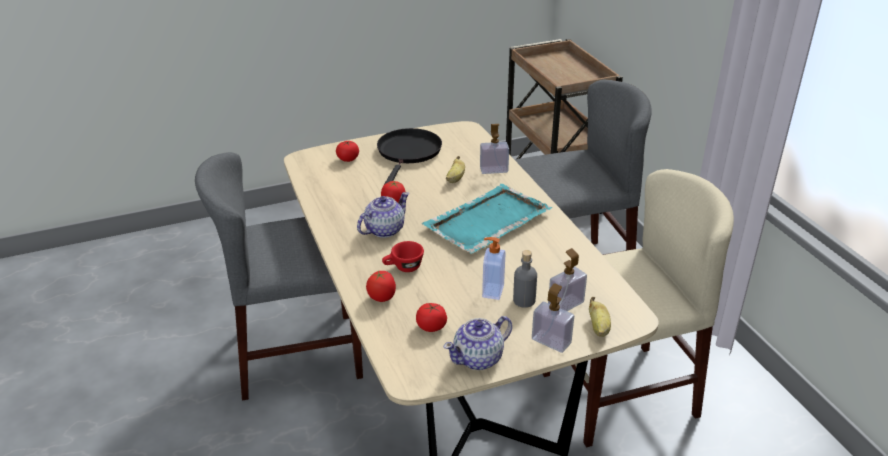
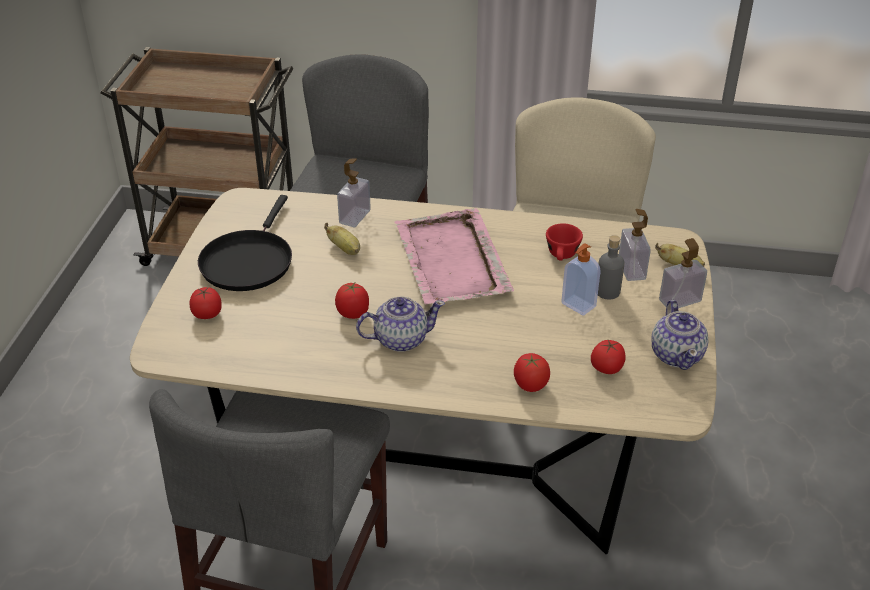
camera: 60 degrees left, 5 degrees up
(384, 230) = (400, 339): teapot -> teapot turned 90 degrees clockwise
(403, 268) = (488, 351): red cup -> red cup (562, 256)
(408, 153) = (248, 261): black frying pan -> black frying pan turned 120 degrees counterclockwise
(486, 221) = (452, 261): turquoise tray -> pink tray

